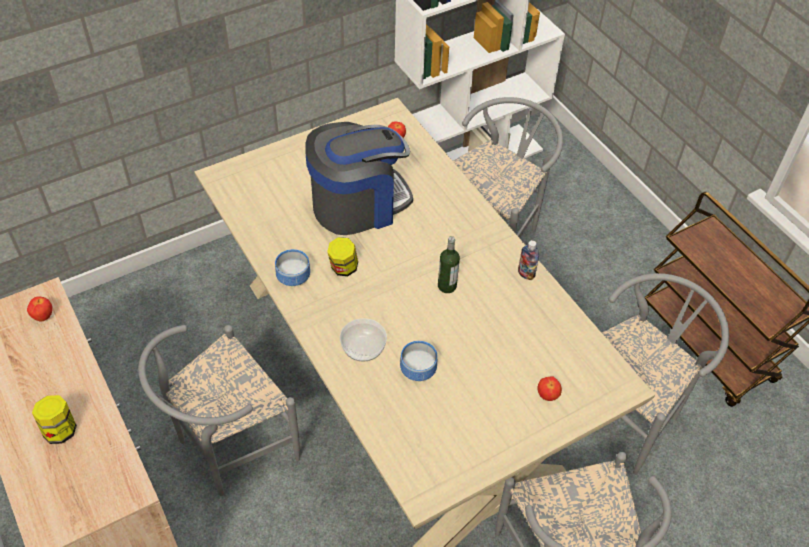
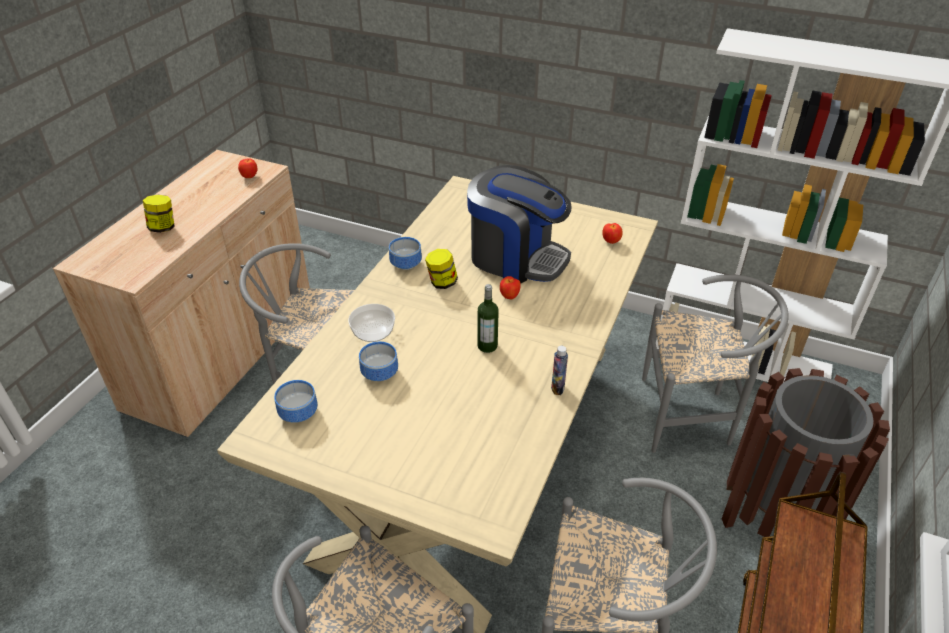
camera: 55 degrees right, 10 degrees down
(419, 446) = (300, 412): none -> bowl
(547, 396) = (429, 471): apple -> apple (509, 297)
(608, 254) = (775, 517): none -> brown trash can

